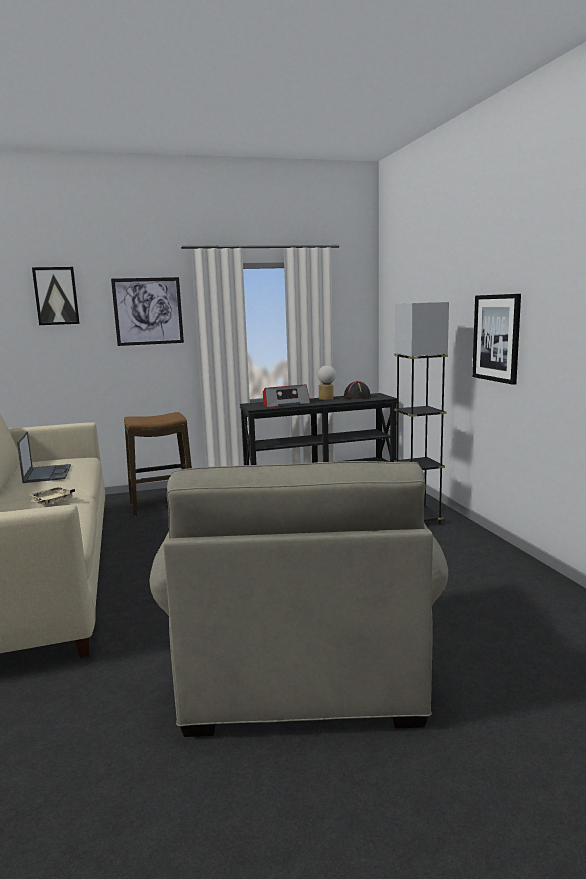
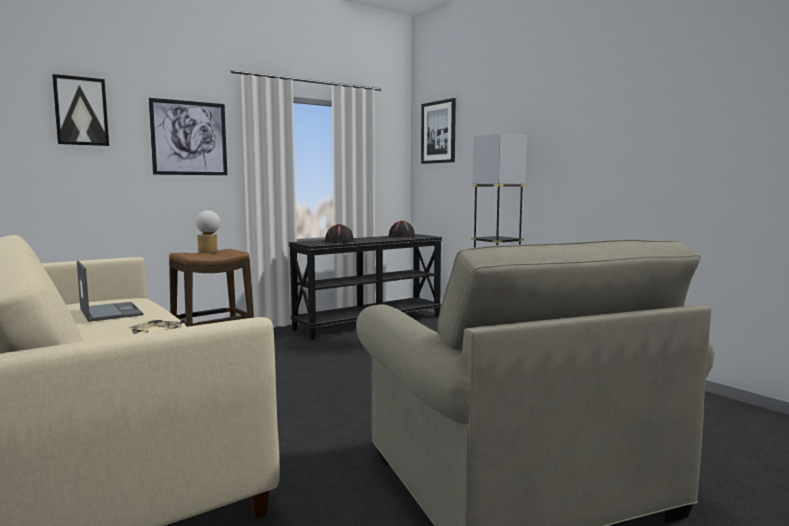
camera: 20 degrees left, 5 degrees down
(285, 404) = (339, 241): radio -> black hat
(327, 398) = (373, 237): table lamp -> table lamp (209, 251)
(496, 338) = (570, 169): picture -> picture (438, 132)

